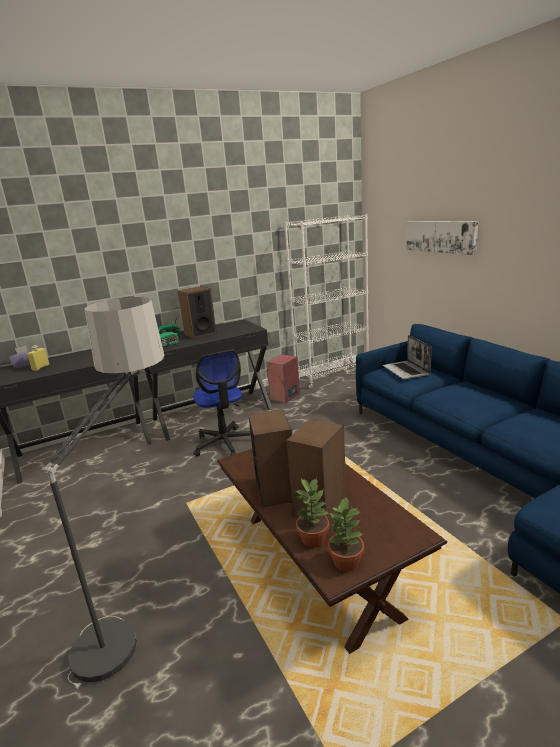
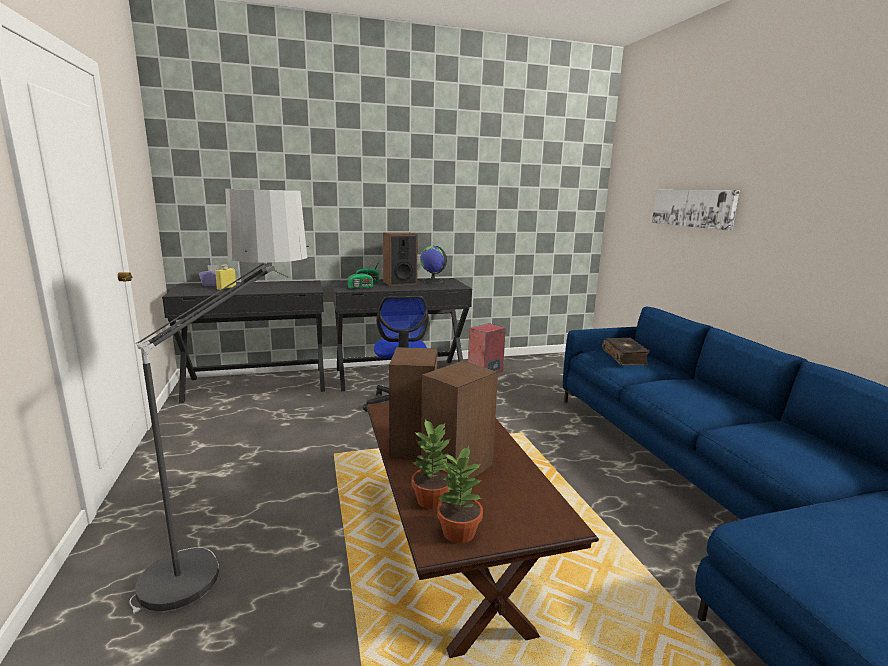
camera: 10 degrees right, 5 degrees down
(228, 326) = (432, 281): none -> globe
(332, 376) = (546, 360): white bookcase -> none
(406, 371) = (625, 357): laptop -> book

